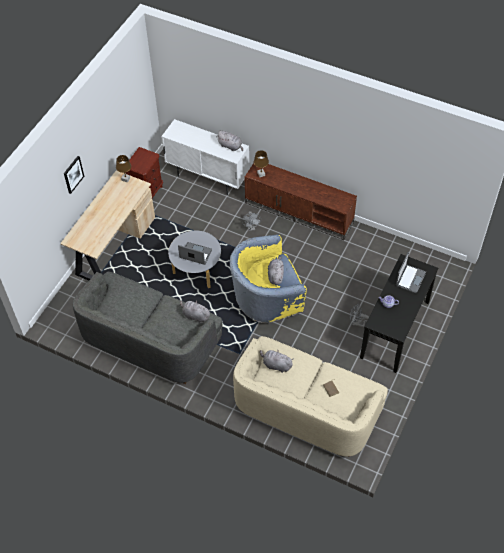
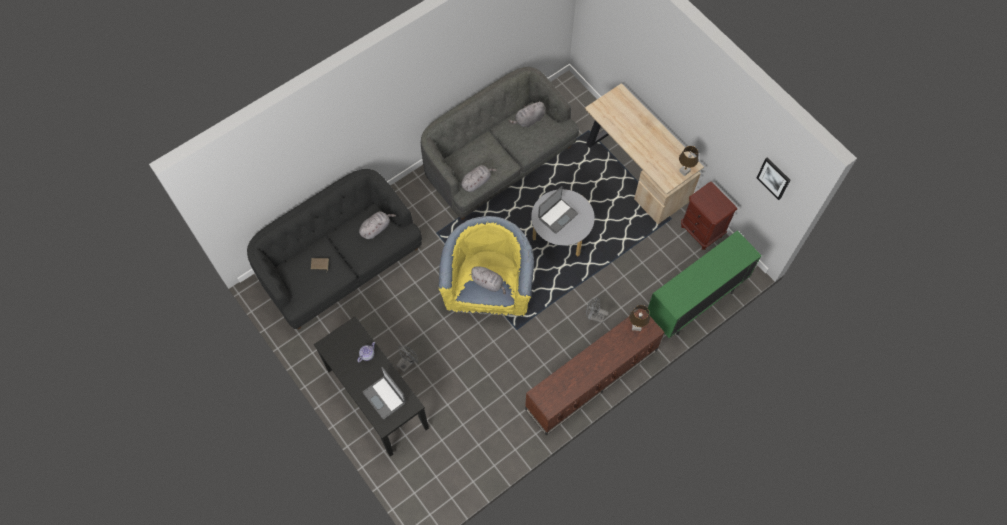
camera: 115 degrees right, 10 degrees up
(73, 174) = (665, 76): picture -> picture (774, 178)
(208, 178) = (694, 303): white cabinet -> green cabinet
(231, 146) = (685, 298): grey plush toy -> grey plush toy (528, 120)
(306, 408) = (341, 264): beige sofa -> black sofa

